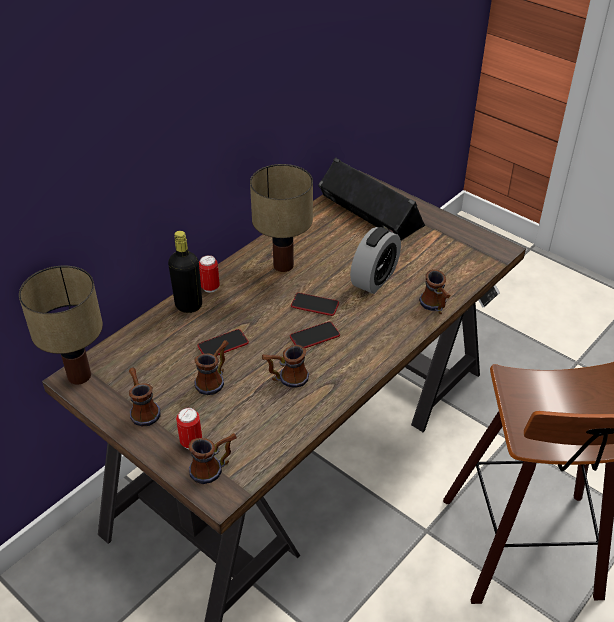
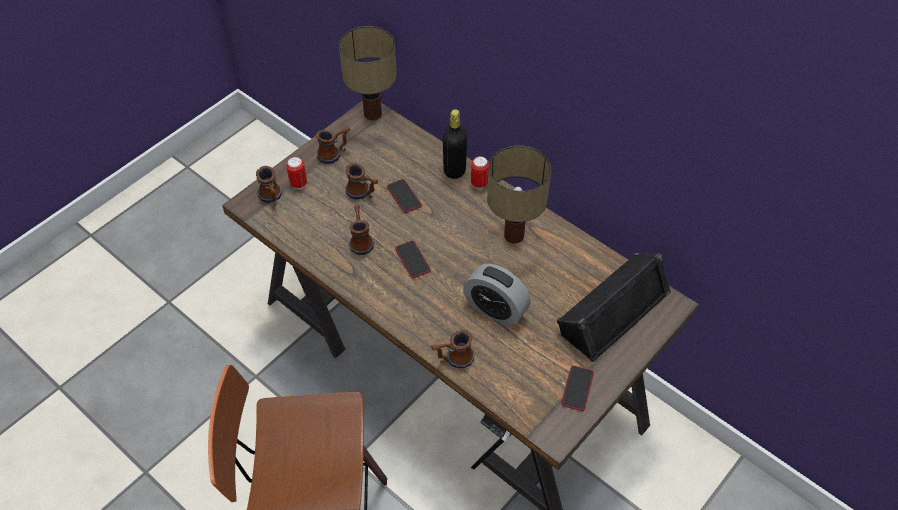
camera: 90 degrees right, 10 degrees up
(315, 305) = (455, 260): phone -> phone (577, 388)

